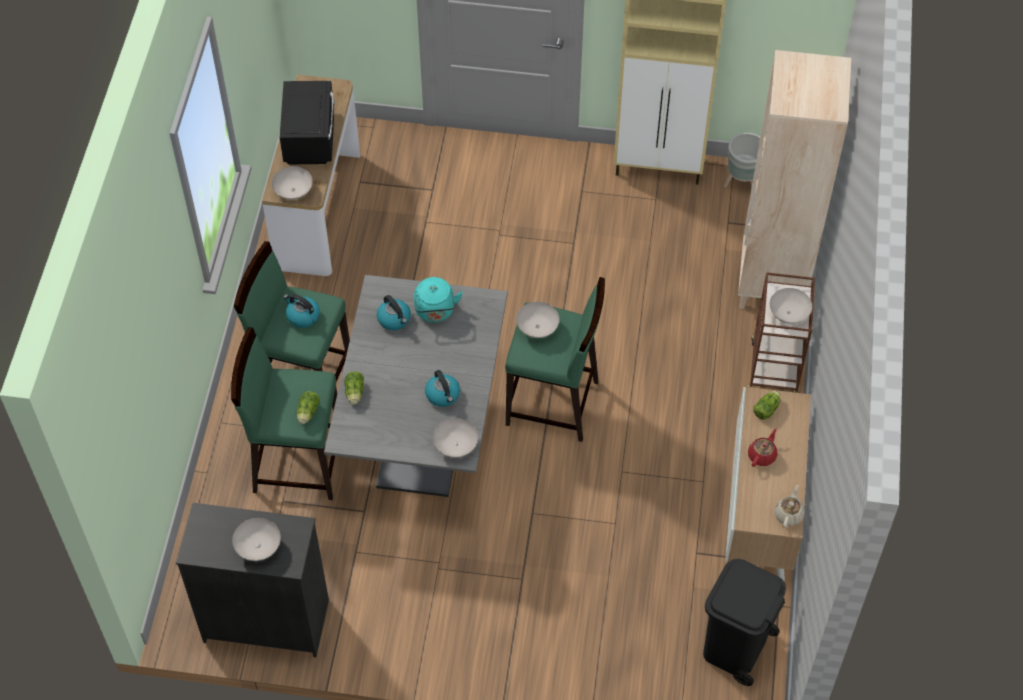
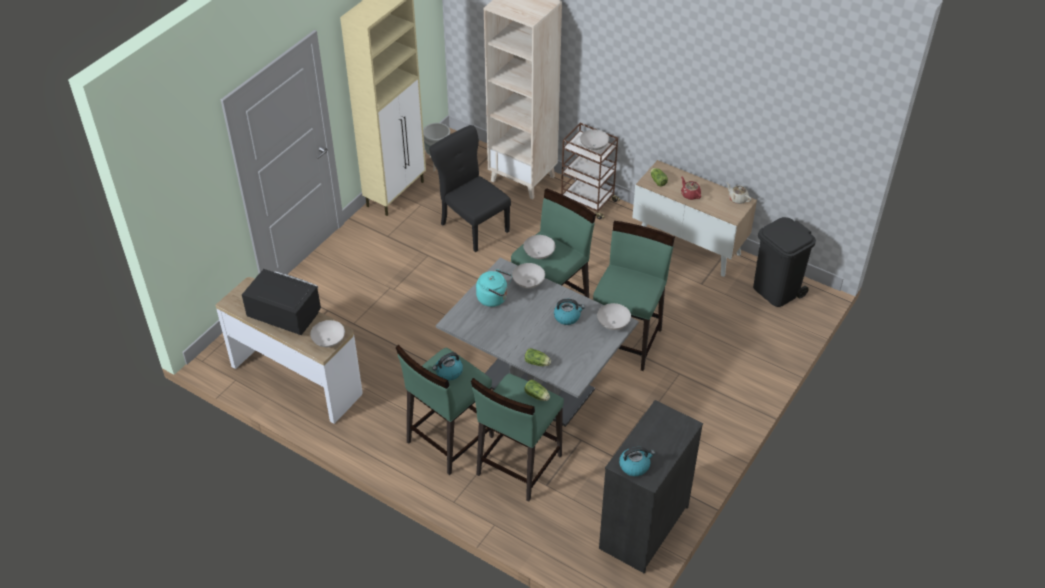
camera: 65 degrees left, 10 degrees down
(258, 546) = (664, 439): white bowl -> white bowl (528, 283)
(394, 319) = (486, 321): kettle -> kettle (635, 465)
(545, 503) = (627, 341): none -> green stool
(650, 266) = (473, 226): none -> black chair

